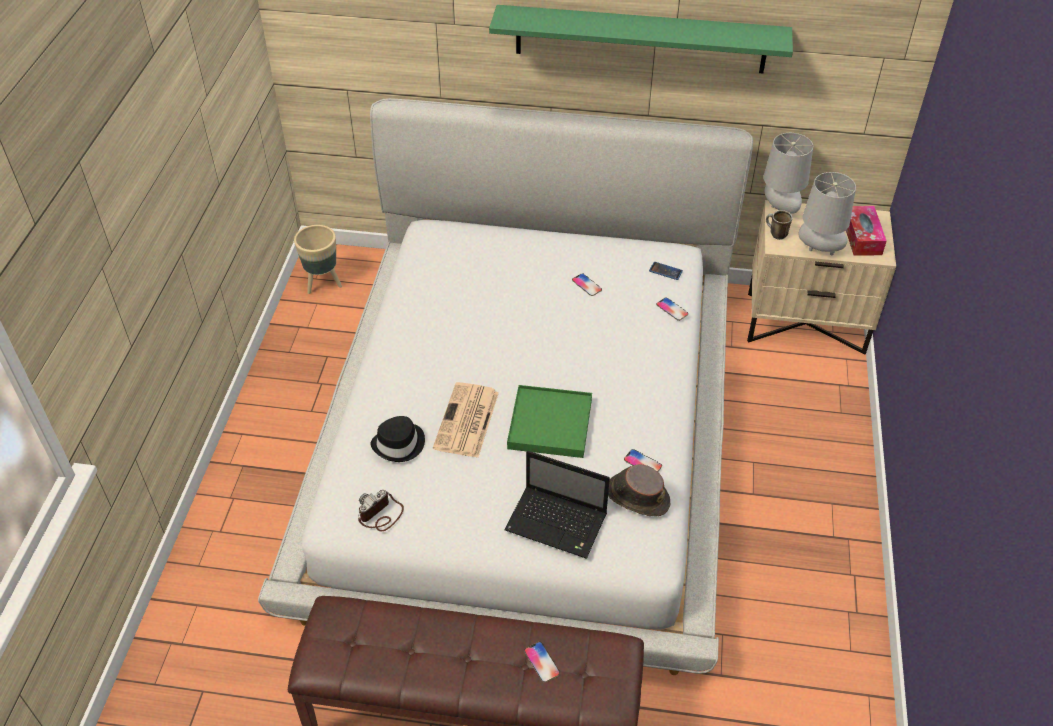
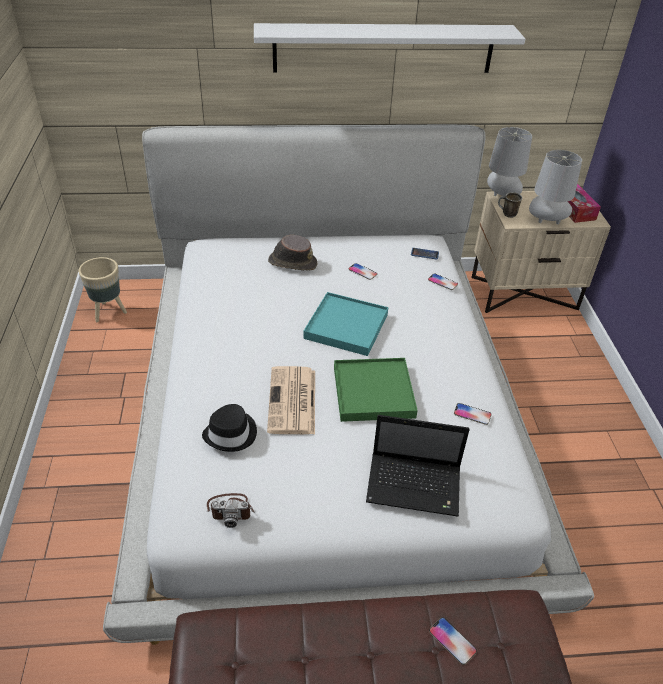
camera: 15 degrees left, 5 degrees down
(381, 515) = (231, 509): camera -> camera turned 120 degrees counterclockwise
(546, 348) = (346, 326): none -> turquoise tray
(637, 496) = (480, 446): brown hat -> brown hat (292, 262)
(640, 39) = (383, 48): green shelf -> white shelf

